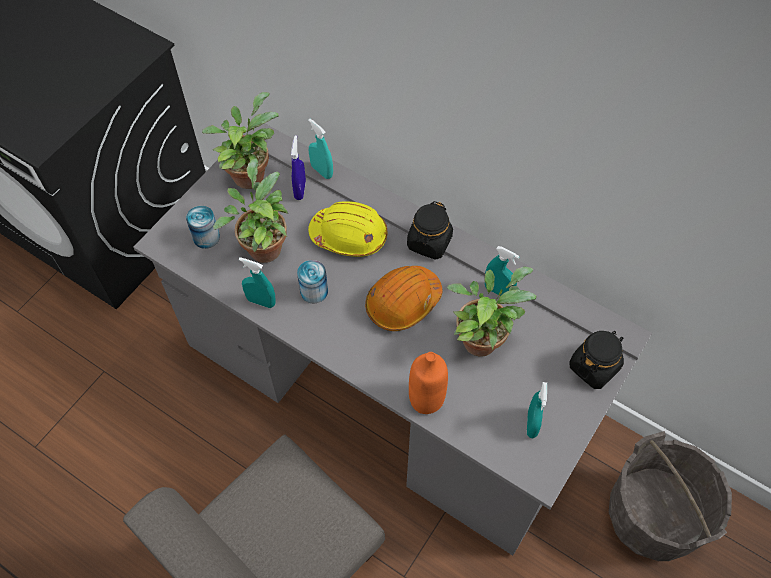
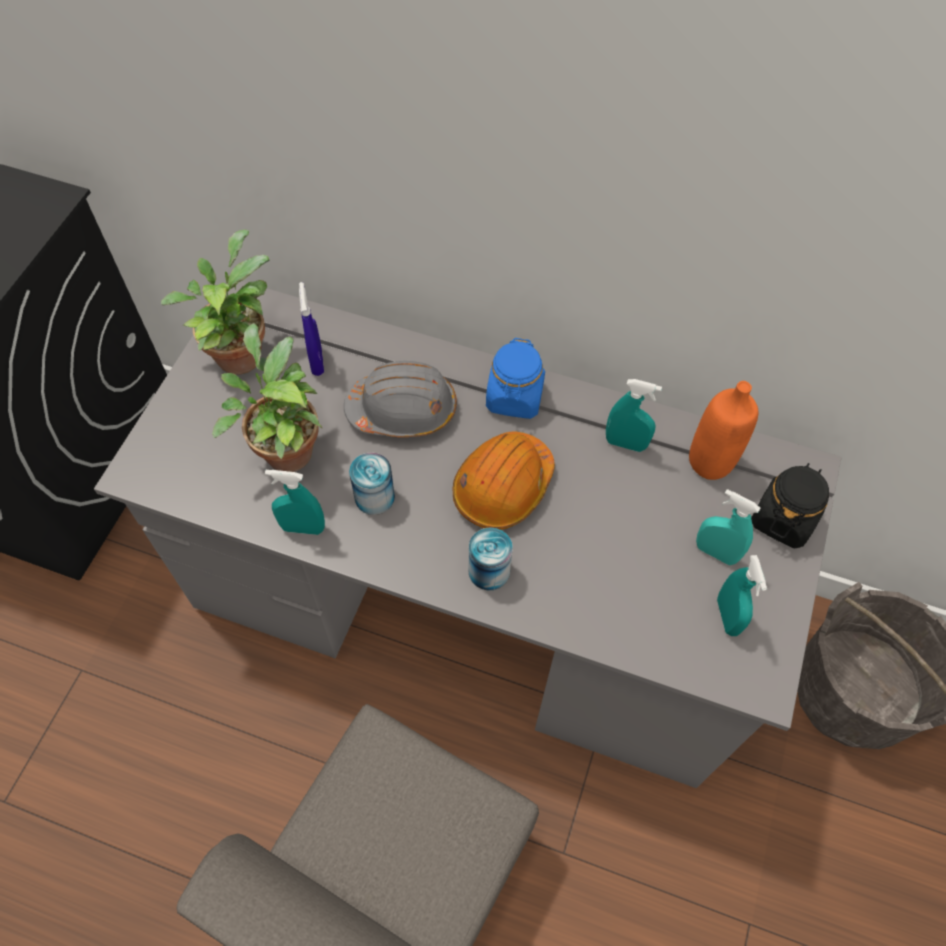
camera: 15 degrees left, 0 degrees up
(206, 237) = (199, 453): can -> can (489, 571)
(322, 171) = (340, 330): turquoise spray bottle -> turquoise spray bottle (715, 552)
(349, 236) = (403, 410): yellow hard hat -> grey hard hat
(426, 399) = (574, 615): orange bottle -> orange bottle (710, 462)
(429, 242) = (514, 397): black jar -> blue jar
(481, 337) = (623, 511): potted plant -> none

